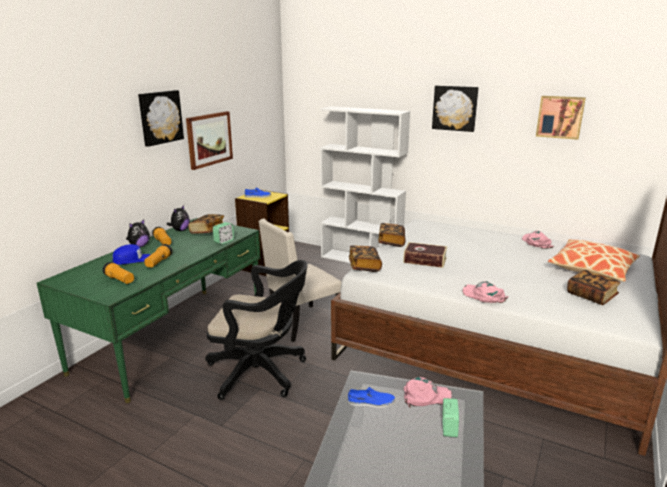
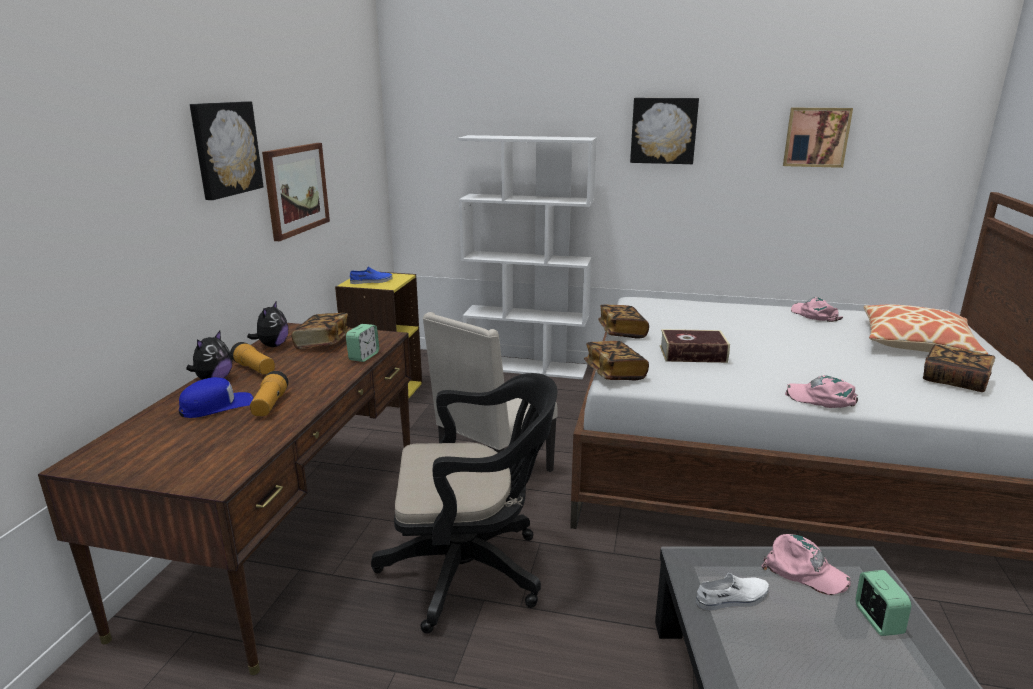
camera: 15 degrees left, 0 degrees up
(119, 280) = (214, 446): flashlight -> none
(172, 338) = (285, 533): green desk -> brown desk
(371, 403) = (732, 598): blue shoe -> white shoe
(426, 396) = (804, 571): pink cap -> pink cap turned 60 degrees clockwise

